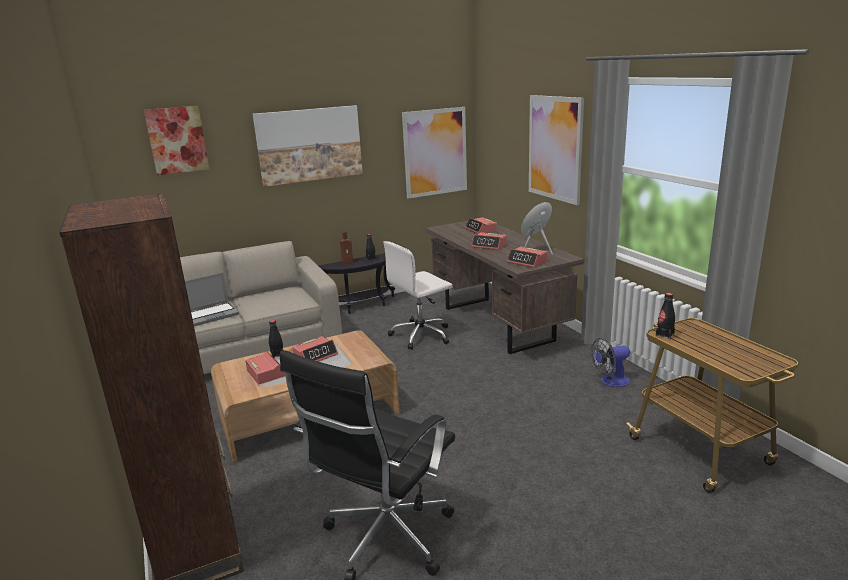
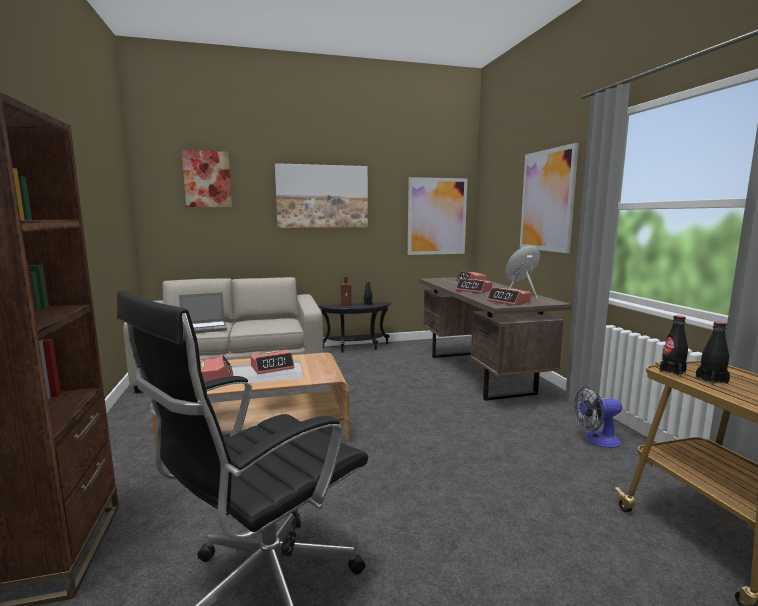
camera: 10 degrees right, 10 degrees down
(277, 354) = (238, 362): black bottle -> black bottle (711, 380)
(422, 335) = (401, 375): white office chair -> none

